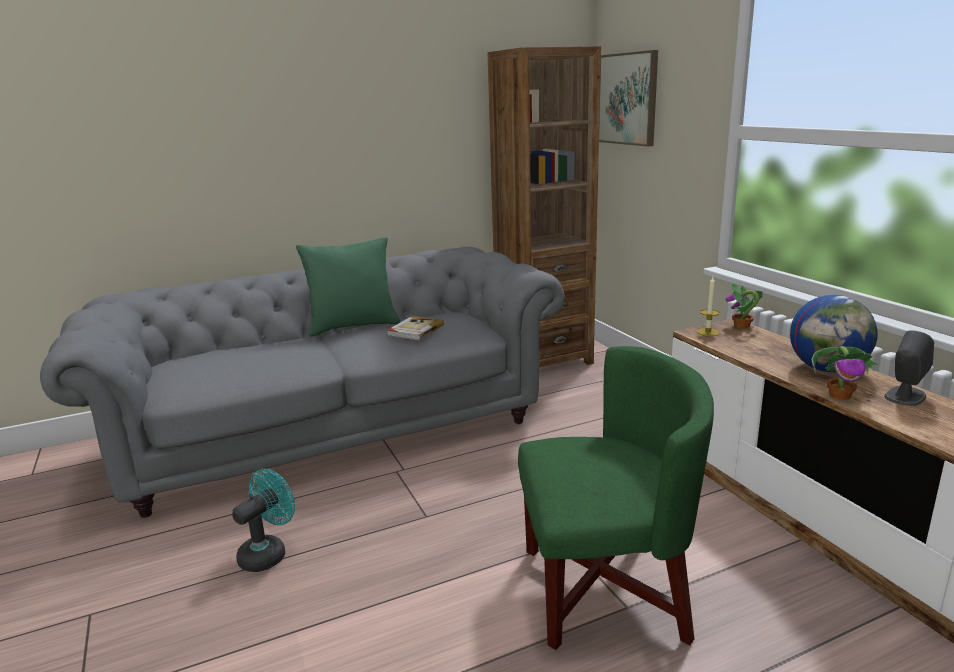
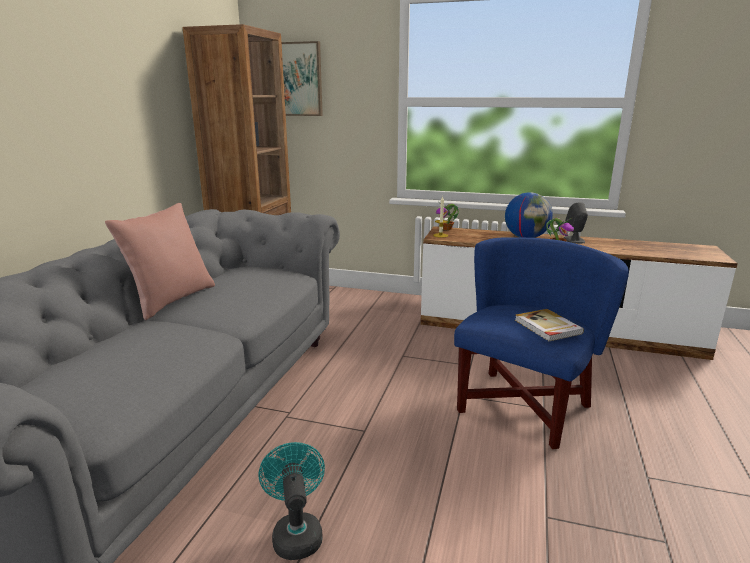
camera: 50 degrees left, 0 degrees up
(353, 326) = (171, 300): green pillow -> pink pillow
(415, 330) = (244, 286): book -> book (547, 327)
(605, 590) = (522, 407): green armchair -> blue armchair

